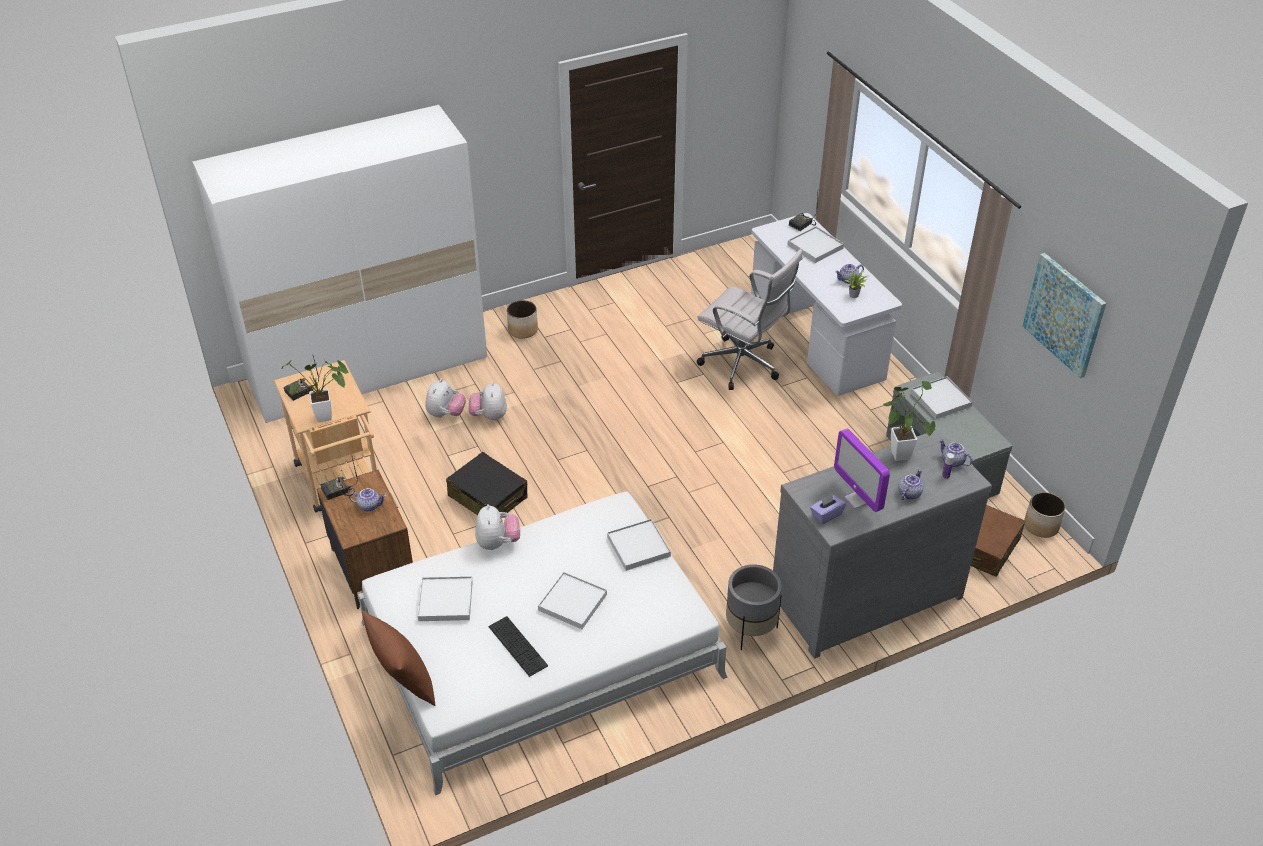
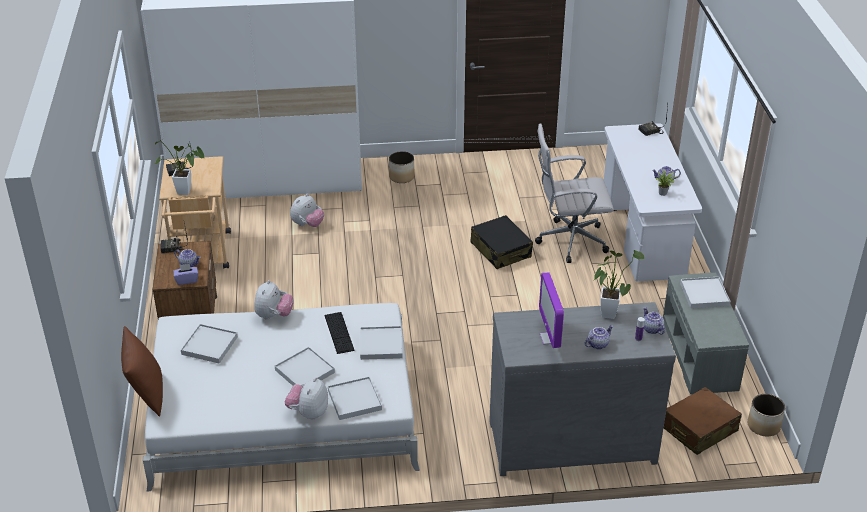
camera: 20 degrees right, 5 degrees down
(487, 497) = (305, 291): black suitcase -> black suitcase (500, 250)
(489, 416) = (340, 233): plush toy -> plush toy (308, 412)
(517, 646) = (245, 391): keyboard -> keyboard (339, 333)
(744, 366) = (568, 241): white office chair -> white office chair turned 120 degrees clockwise
(750, 630) = (459, 440): grey planter -> none
(815, 247) = (651, 150): white tray -> white tray (354, 400)
(826, 515) = (516, 343): purple tissue box -> purple tissue box (186, 280)
(1064, 314) = (798, 226): picture -> none

